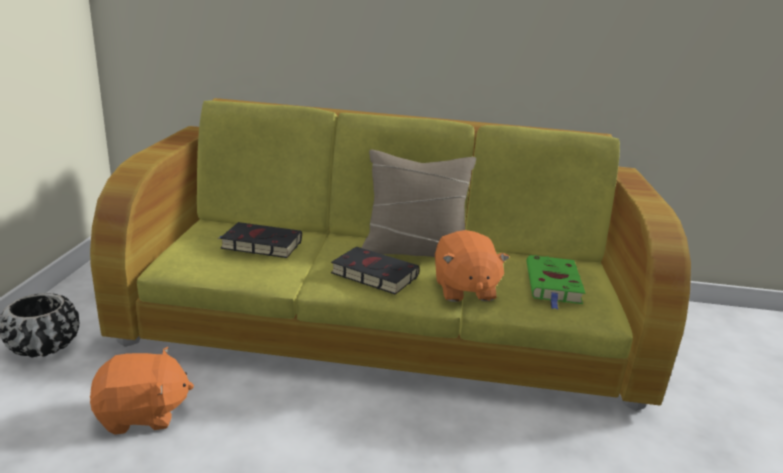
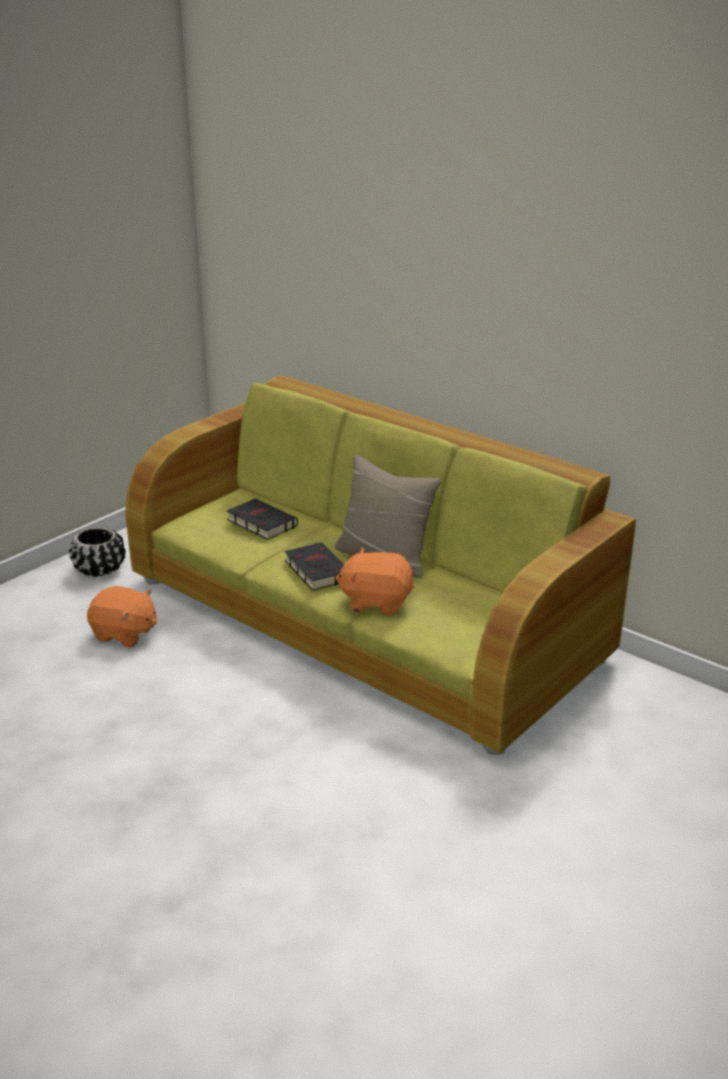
camera: 35 degrees right, 5 degrees up
(463, 289) = (376, 601): orange plush toy -> orange plush toy turned 75 degrees clockwise
(553, 285) = (462, 619): green book -> none

